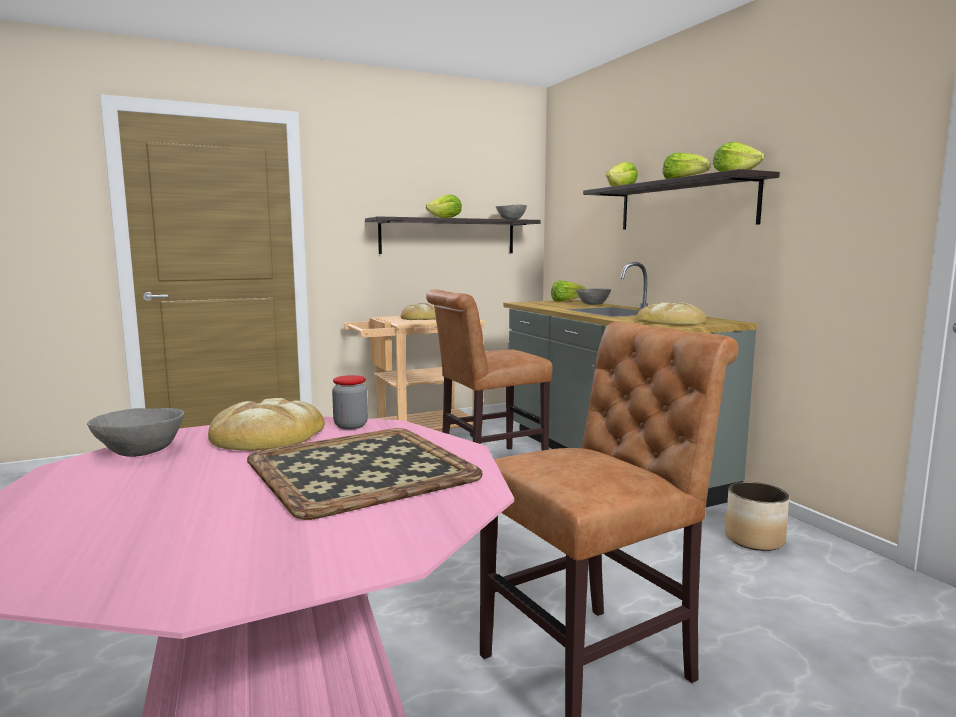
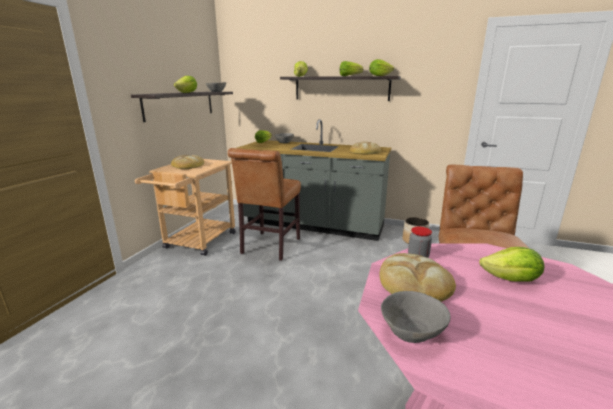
camera: 45 degrees left, 10 degrees up
(360, 470) = (511, 280): tray -> lettuce

